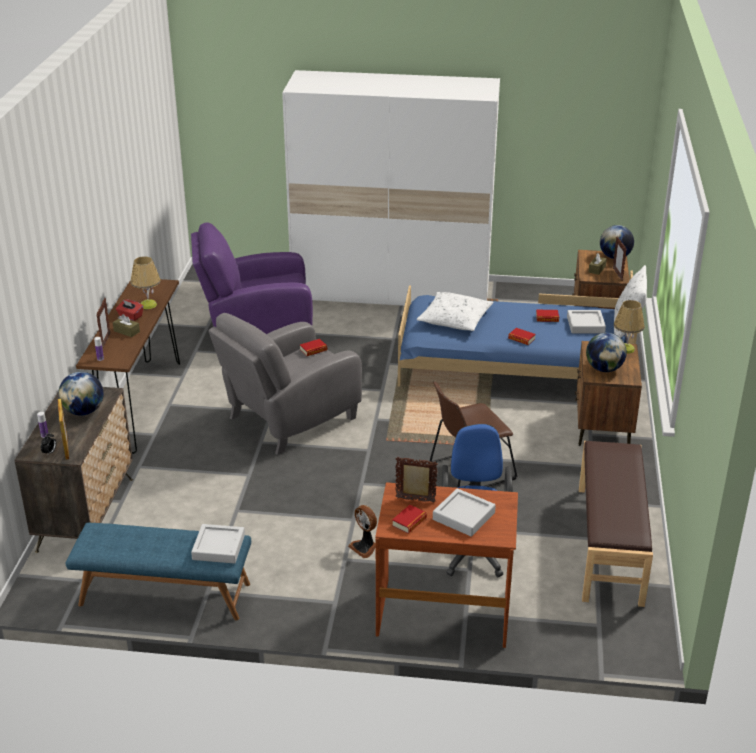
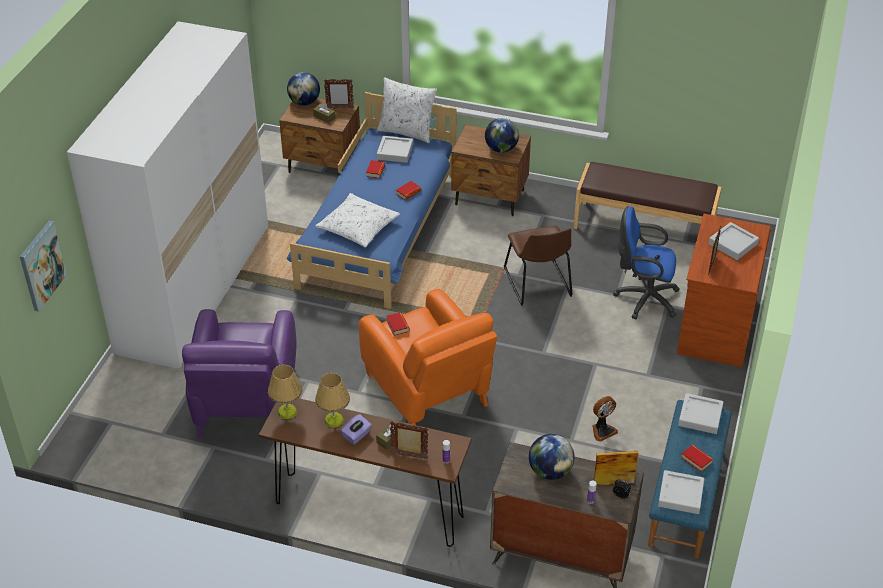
camera: 80 degrees left, 10 degrees up
(102, 536) = (680, 495): none -> grey tray
(130, 316) = (357, 435): red tissue box -> purple tissue box
(237, 130) = (41, 265): none -> picture
(288, 419) = (428, 392): grey armchair -> orange armchair
(364, 547) = (633, 361): fan -> fan (602, 430)
(409, 522) = (739, 272): book -> book (696, 460)
(625, 349) = (472, 131): table lamp -> table lamp (287, 412)

